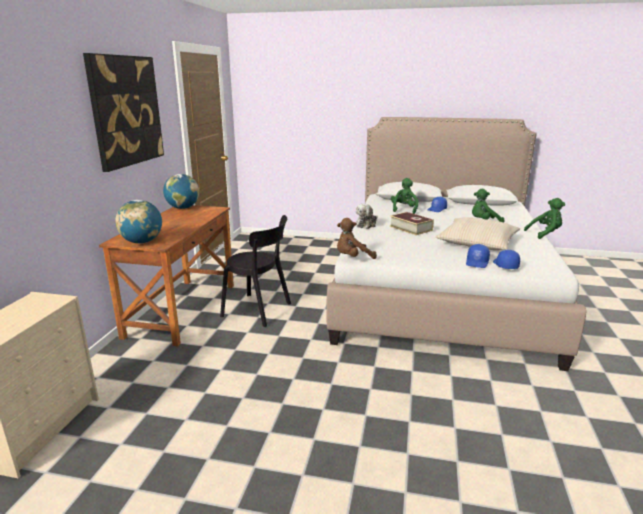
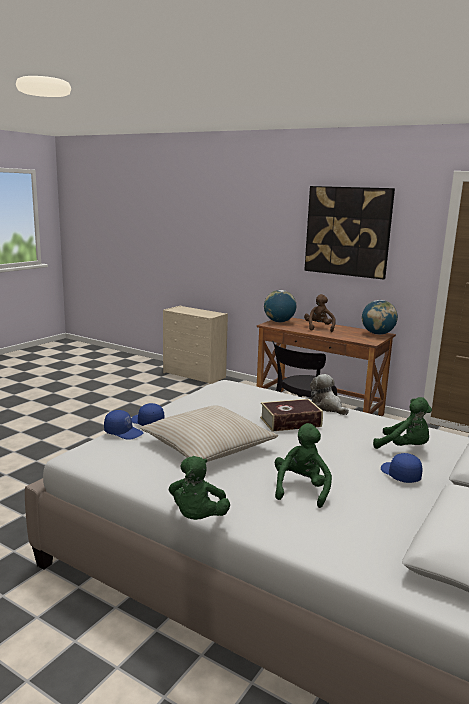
camera: 110 degrees right, 5 degrees down
(353, 258) = (220, 381): brown plush toy -> brown plush toy (319, 328)

